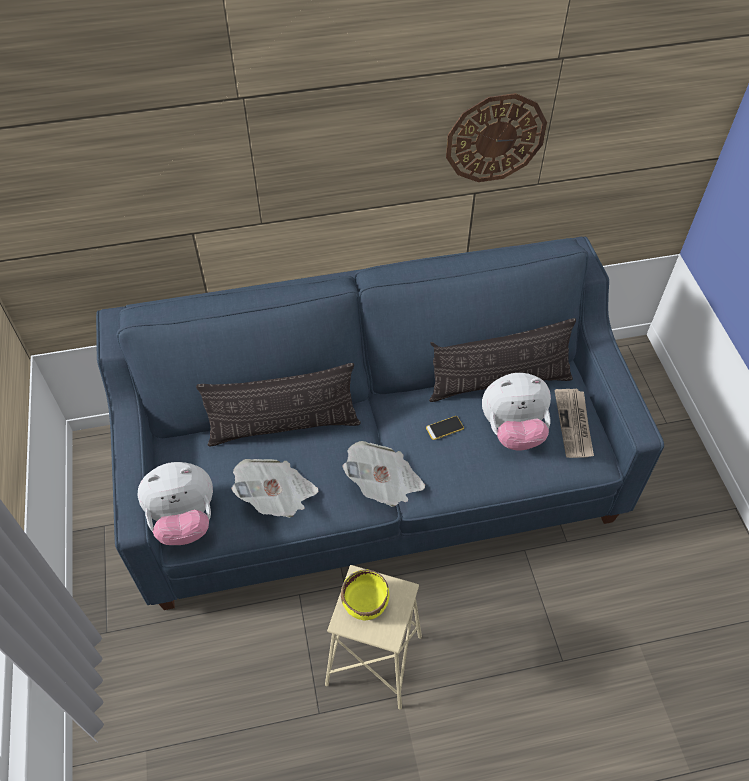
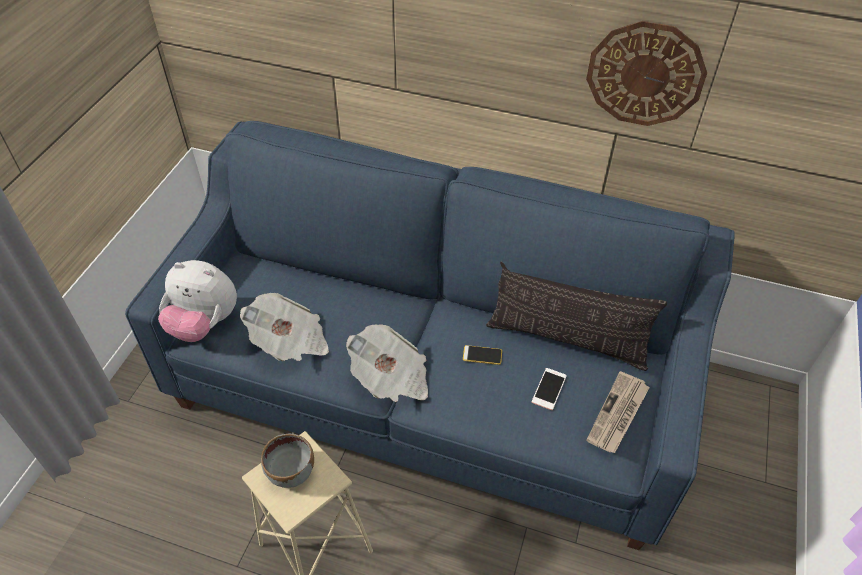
camera: 30 degrees right, 5 degrees down
(283, 426) = (341, 287): pillow -> none
(365, 604) = (291, 472): yellow bowl -> grey bowl
(513, 430) = (549, 389): plush toy -> phone

